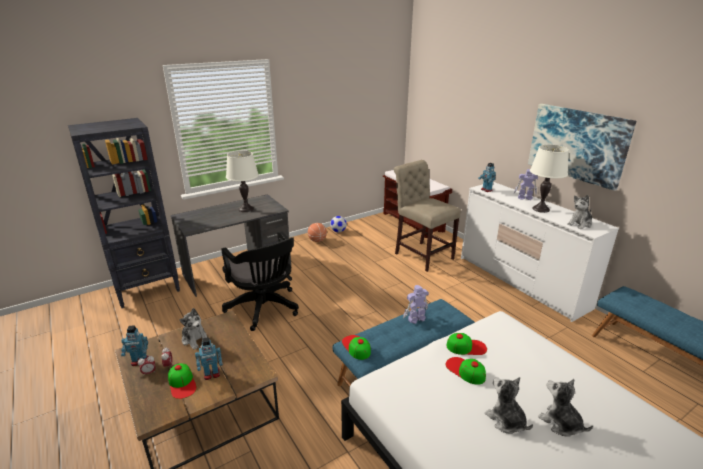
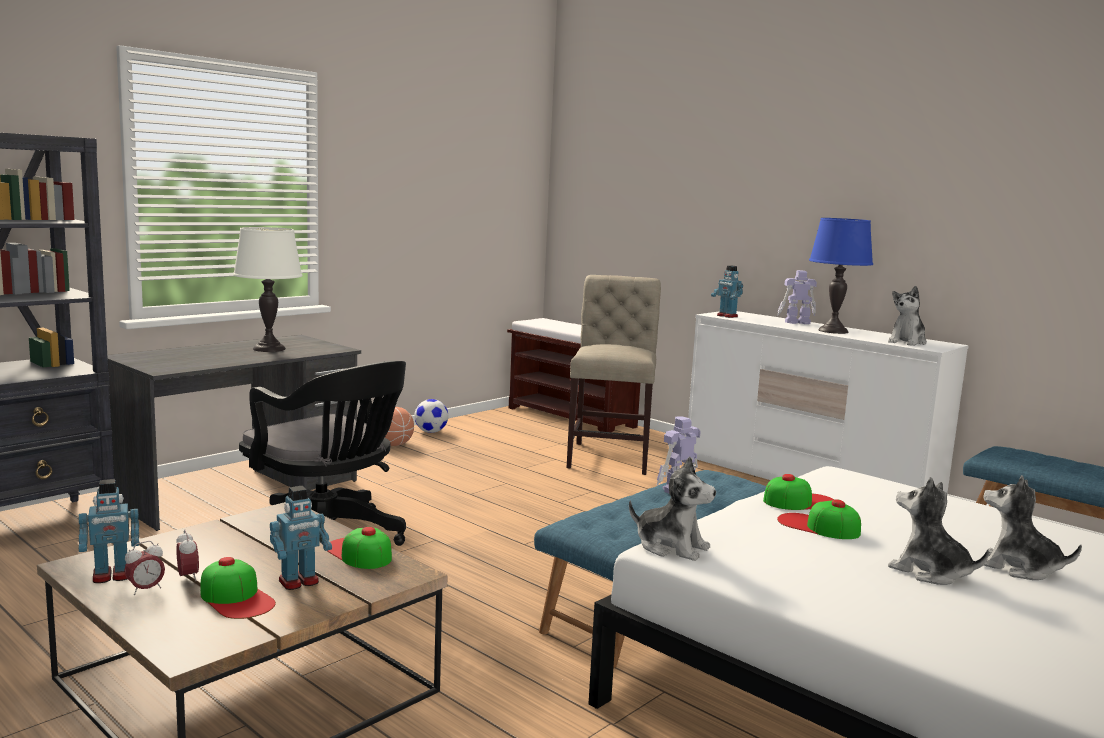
camera: 15 degrees left, 15 degrees down
(195, 339) = (230, 540): plush toy -> plush toy (671, 547)
(356, 347) = (588, 526): cap -> cap (358, 553)
(421, 254) = (610, 456): beige chair -> beige chair turned 60 degrees clockwise
(540, 209) = (833, 331): white table lamp -> blue table lamp
(577, 144) = (878, 217): picture -> none

